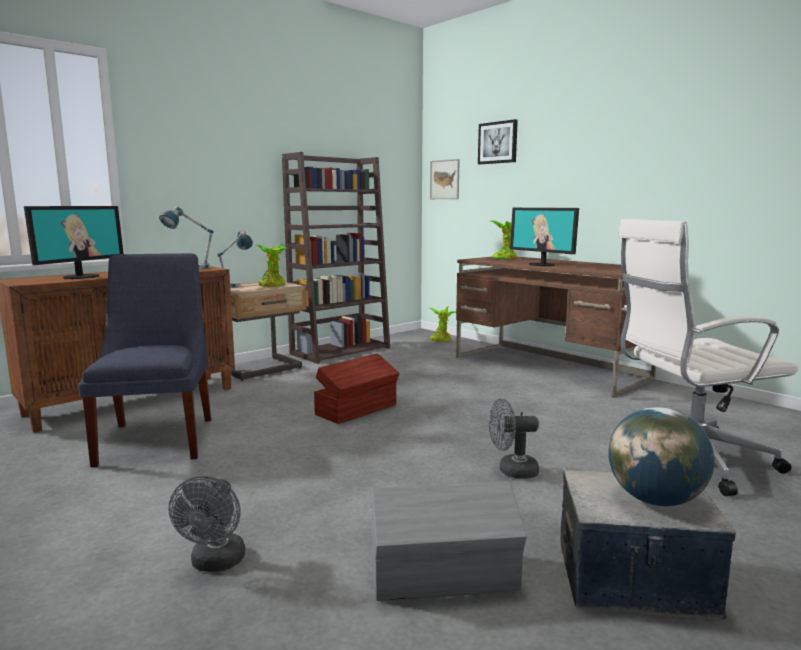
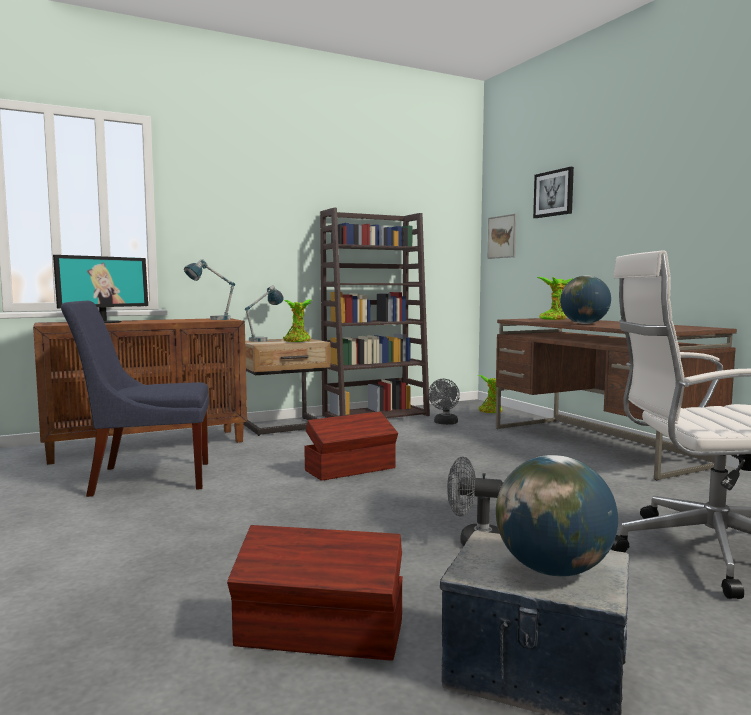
camera: 15 degrees right, 5 degrees down
(159, 438) = (145, 478): blue chair -> blue chair turned 105 degrees counterclockwise
(215, 563) = (110, 590): grey fan -> grey fan (445, 423)
(445, 577) = (321, 634): grey storage box -> brown storage box
(542, 264) = (584, 323): monitor -> globe

